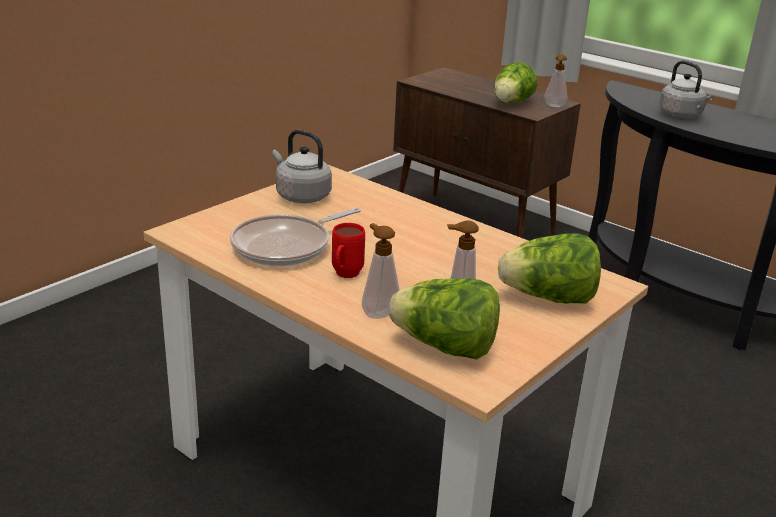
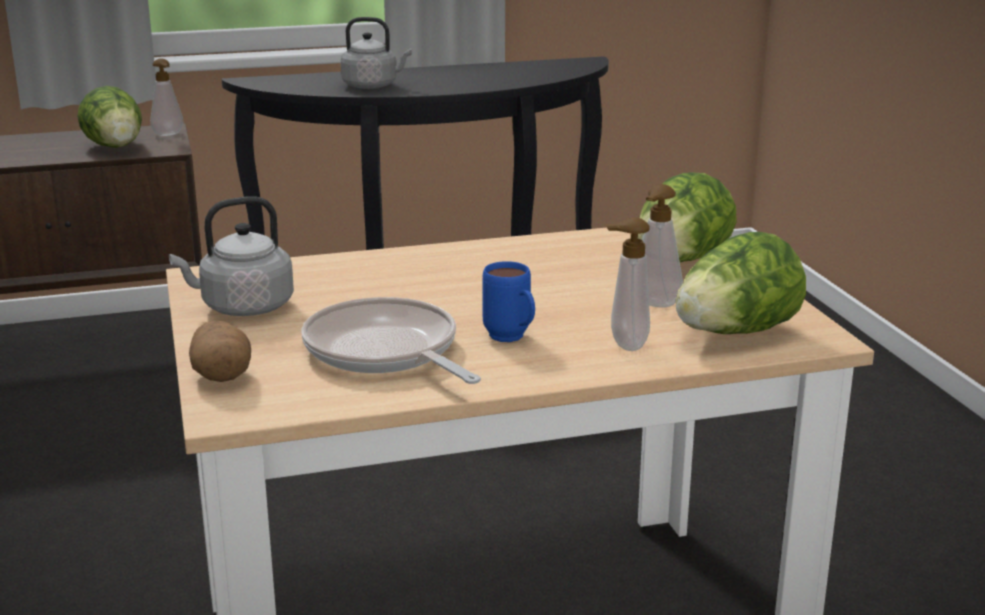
camera: 55 degrees left, 5 degrees down
(216, 217) = (221, 375): none -> potato
(286, 246) = (385, 352): frying pan -> frying pan turned 150 degrees clockwise
(344, 276) = (512, 339): red mug -> blue mug

